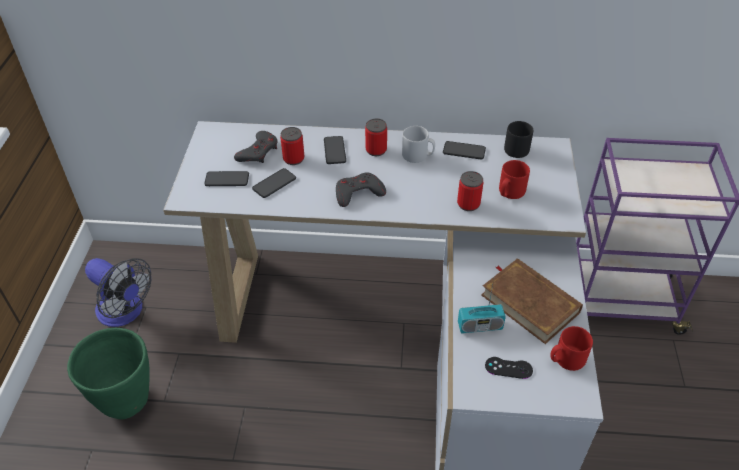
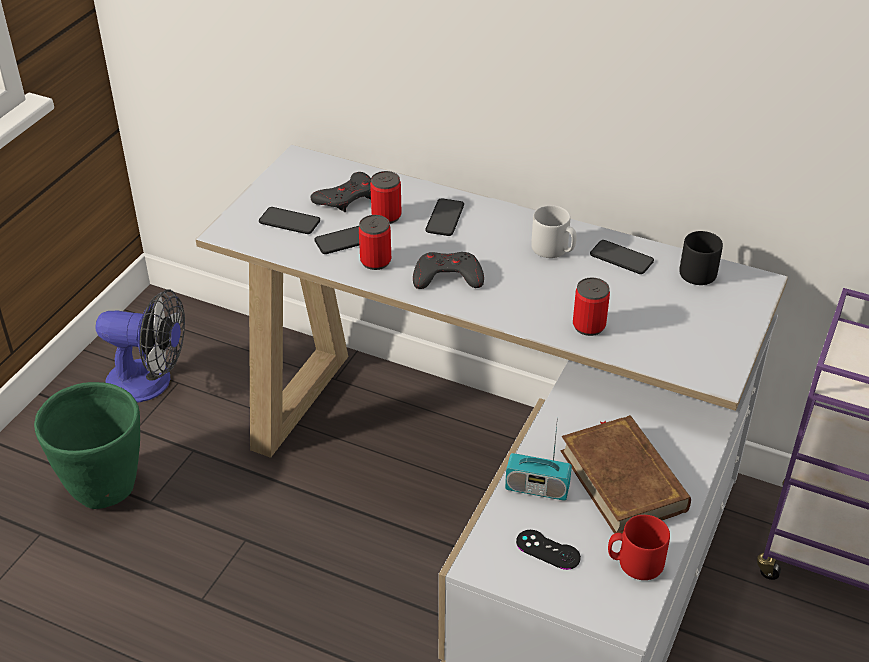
camera: 20 degrees right, 5 degrees down
(125, 312) = (150, 382): fan -> fan turned 45 degrees counterclockwise
(376, 150) = (500, 230): can -> can (375, 261)
(510, 192) = (656, 325): red mug -> none

